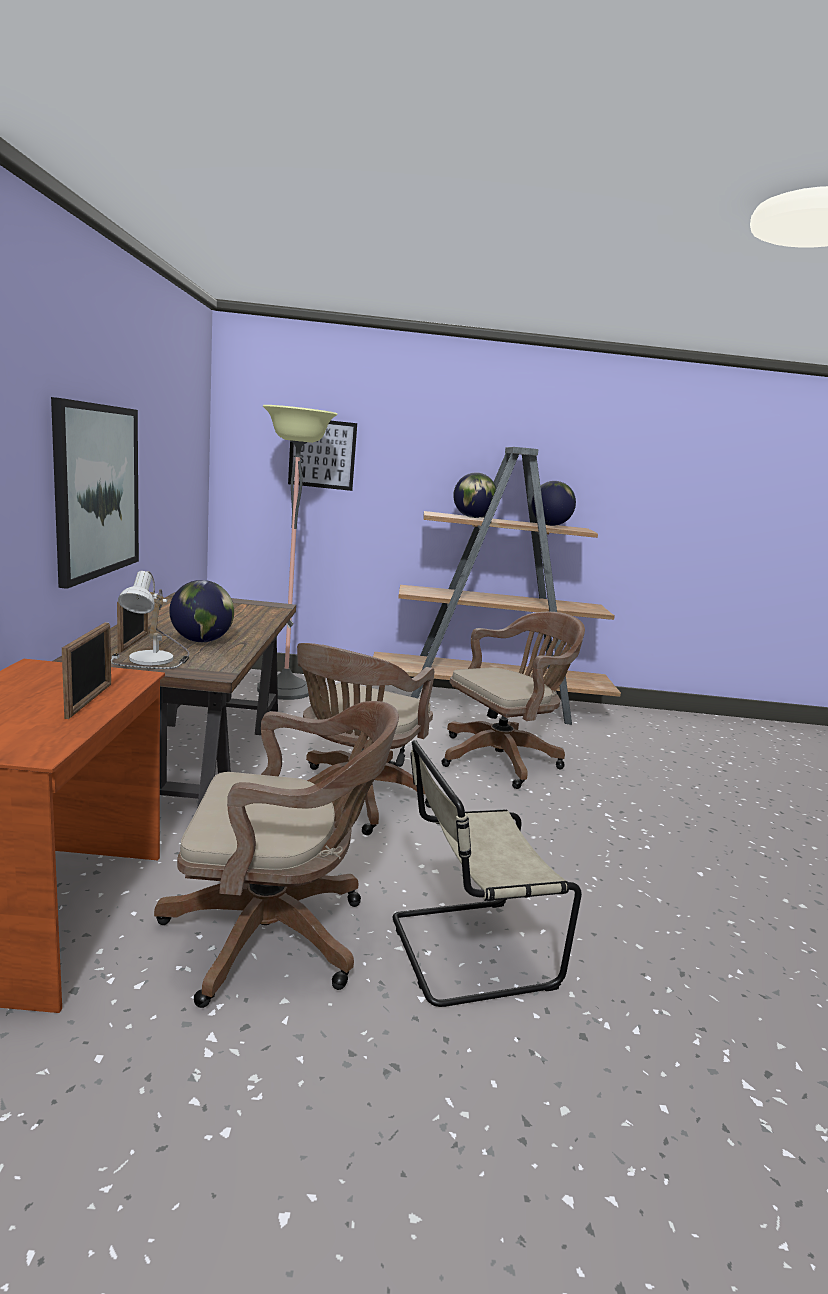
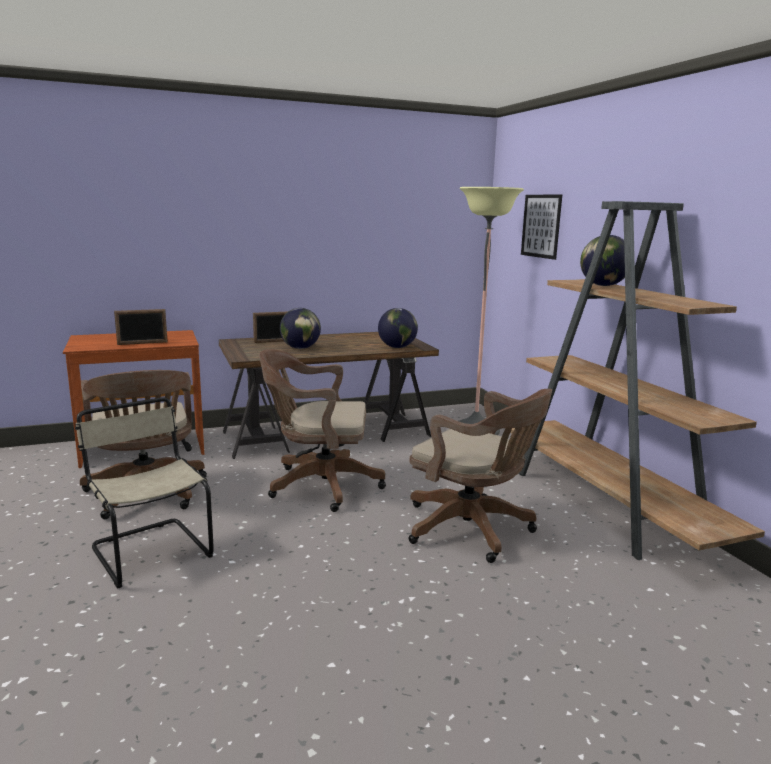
camera: 70 degrees right, 0 degrees up
(97, 490) = (286, 251): picture -> none
(155, 660) = (250, 348): table lamp -> none
(549, 525) = (673, 298): globe -> globe (397, 347)

